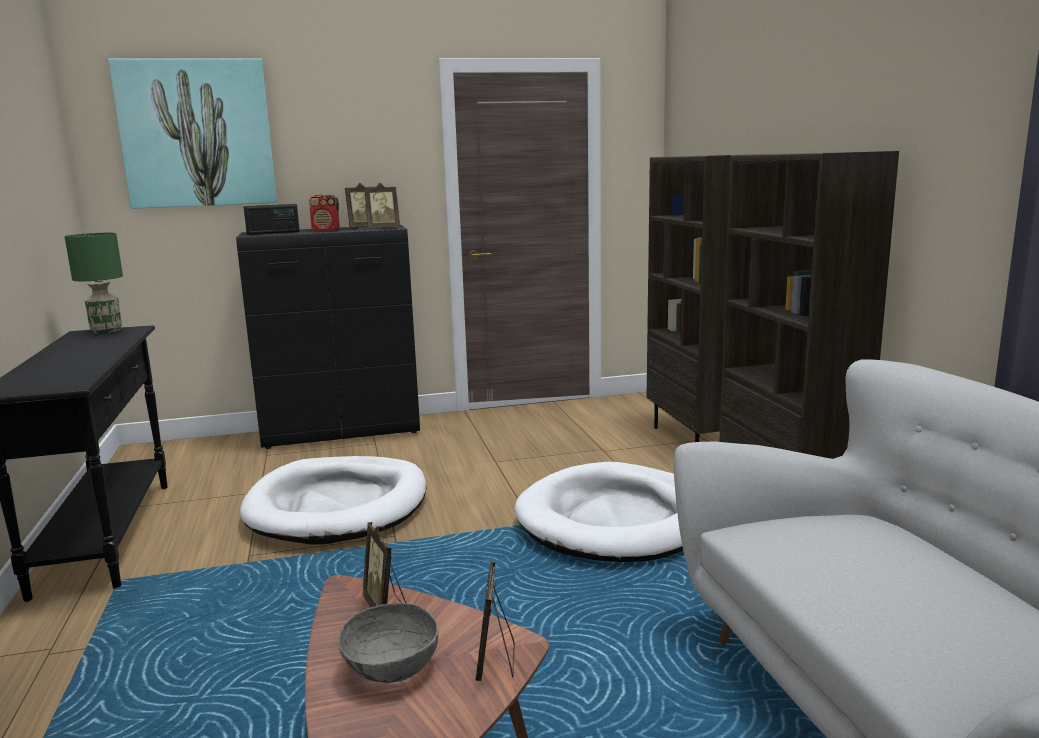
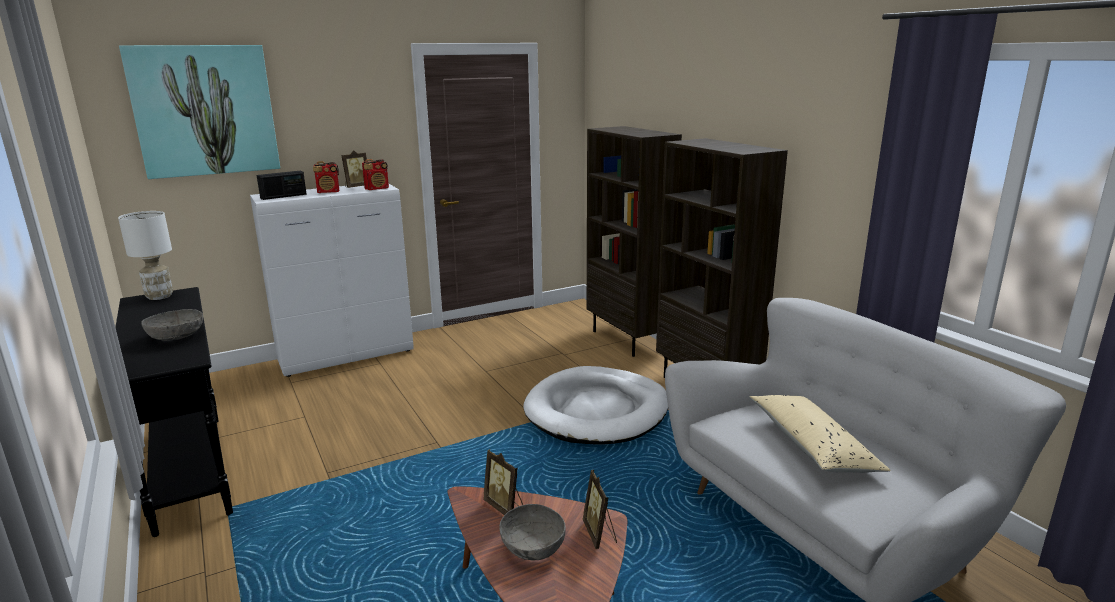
camera: 15 degrees left, 5 degrees up
(82, 365) = (176, 336): none -> grey bowl
(107, 331) = (160, 296): green table lamp -> white table lamp
(338, 506) = (378, 422): white dog bed -> none
(343, 433) = (347, 356): black cabinet -> white cabinet
(383, 228) = (377, 189): picture frame -> radio
(882, 579) = (812, 446): none -> beige pillow

